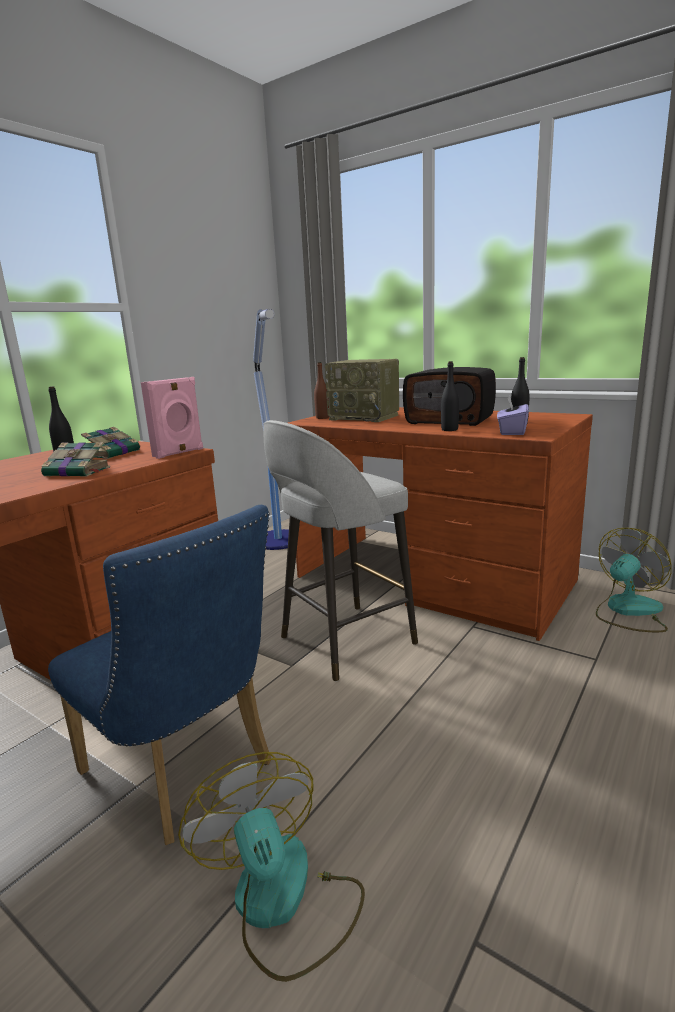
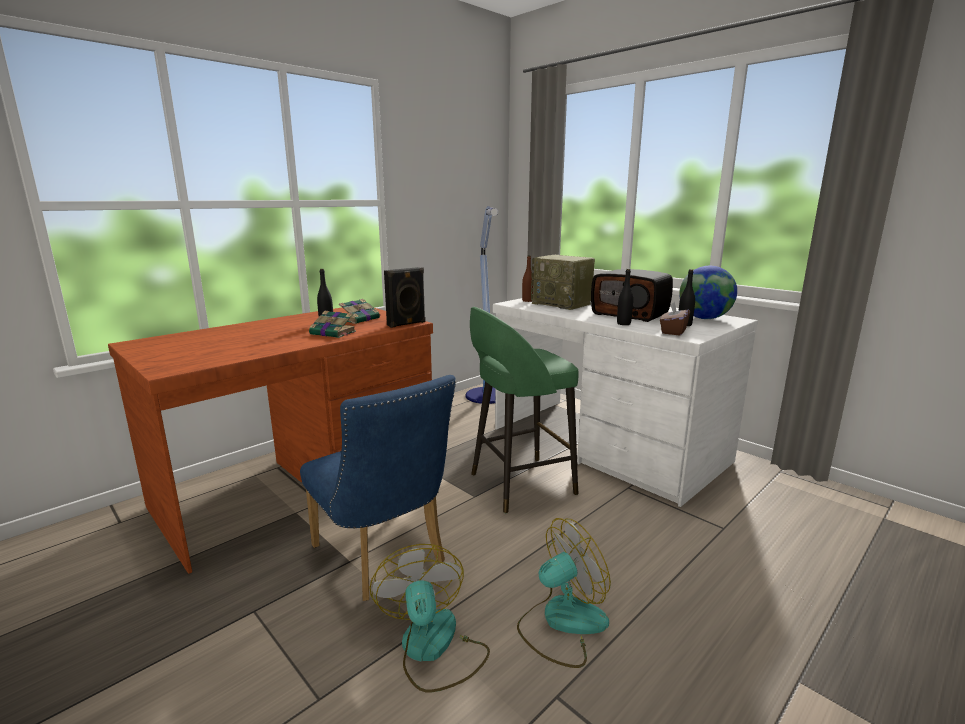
camera: 10 degrees right, 0 degrees up
(179, 453) = (407, 324): pink speaker -> black speaker
(344, 641) = (519, 484): grey stool -> green stool
(432, 579) = (606, 445): brown desk -> white desk
(511, 432) = (673, 331): purple tissue box -> brown tissue box
(535, 417) = (704, 318): none -> globe
(627, 611) = (769, 494): fan -> fan (562, 623)

